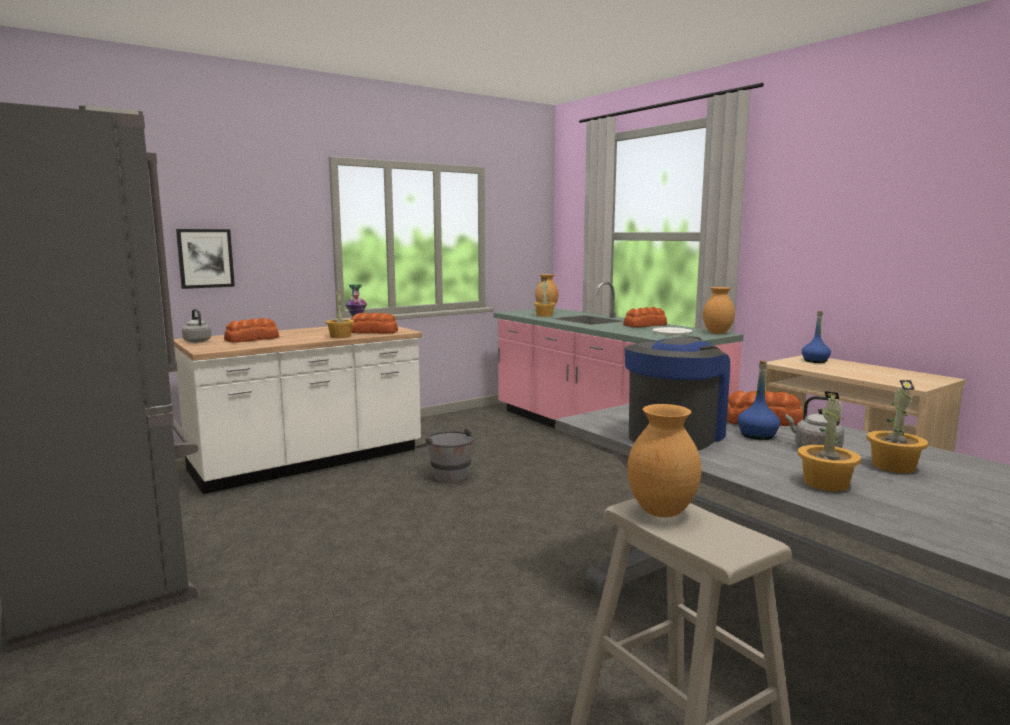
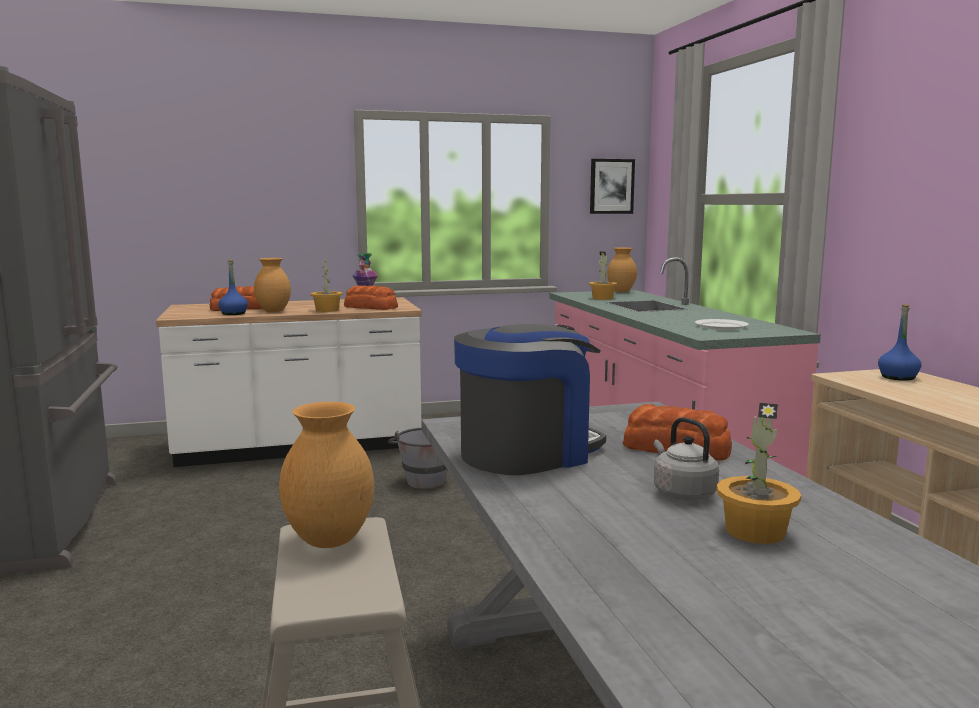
camera: 20 degrees right, 0 degrees up
(196, 341) = (186, 308): grey kettle -> none
(205, 258) = (215, 222): picture -> picture (611, 186)
(645, 325) = (706, 316): bread -> none
(717, 333) = (785, 330): brown vase -> brown vase (274, 311)
(757, 435) = (635, 466): blue bottle -> blue bottle (233, 313)
(825, 484) = (607, 540): potted plant -> none

